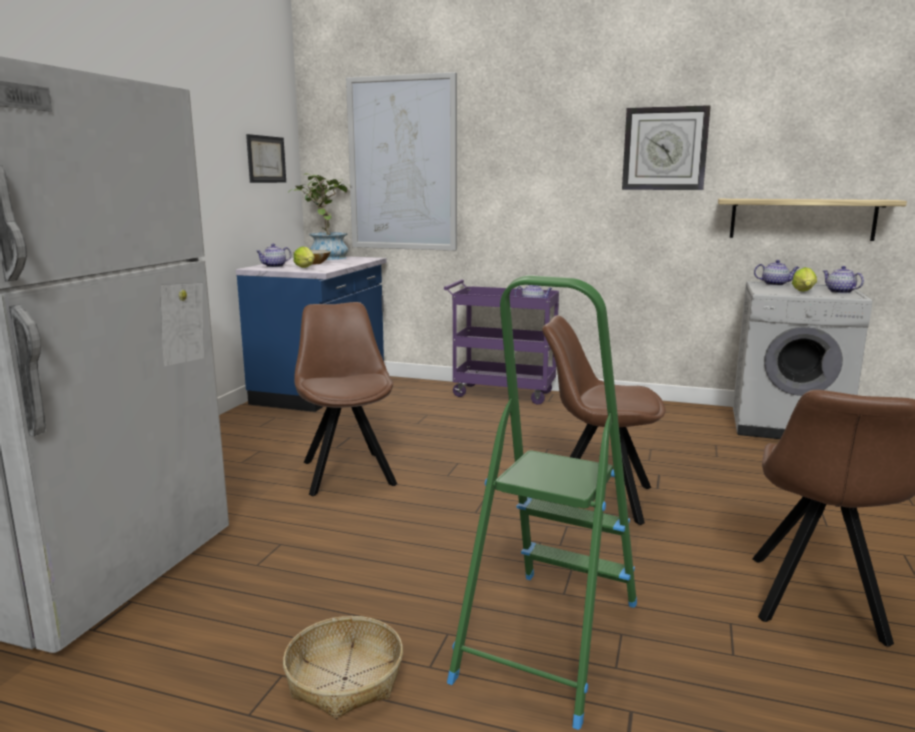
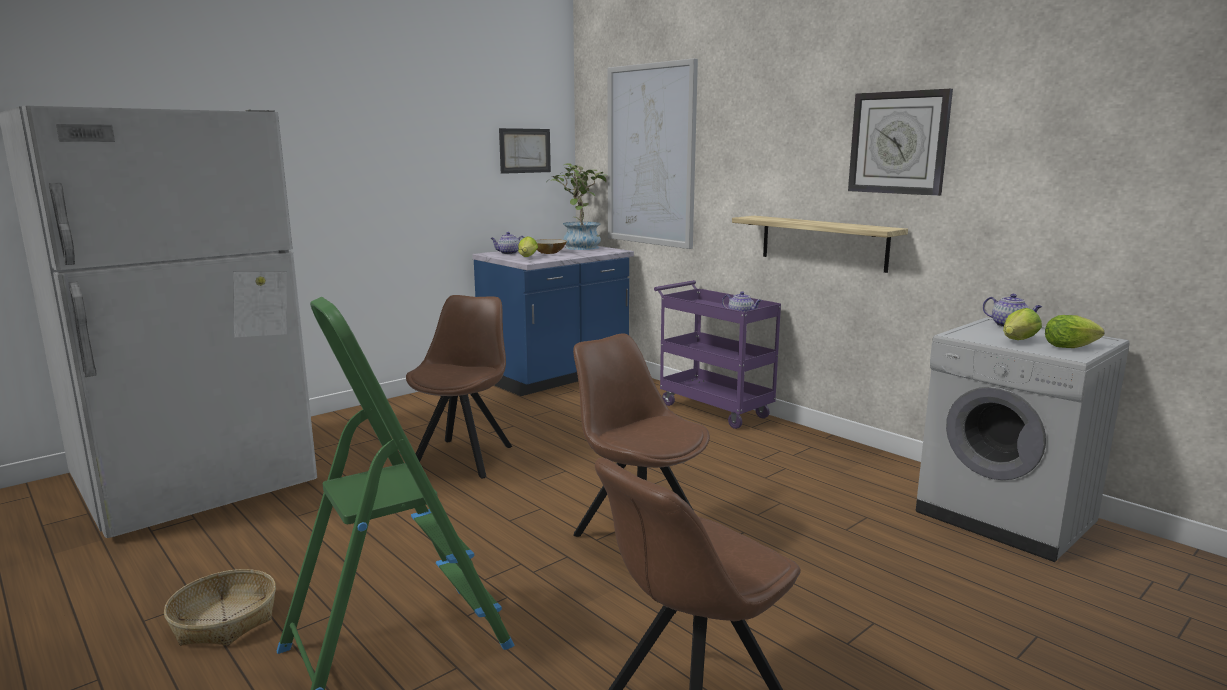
camera: 30 degrees right, 0 degrees up
(802, 219) = (1066, 241): shelf -> shelf (823, 242)
(839, 292) = (1072, 347): teapot -> lettuce

